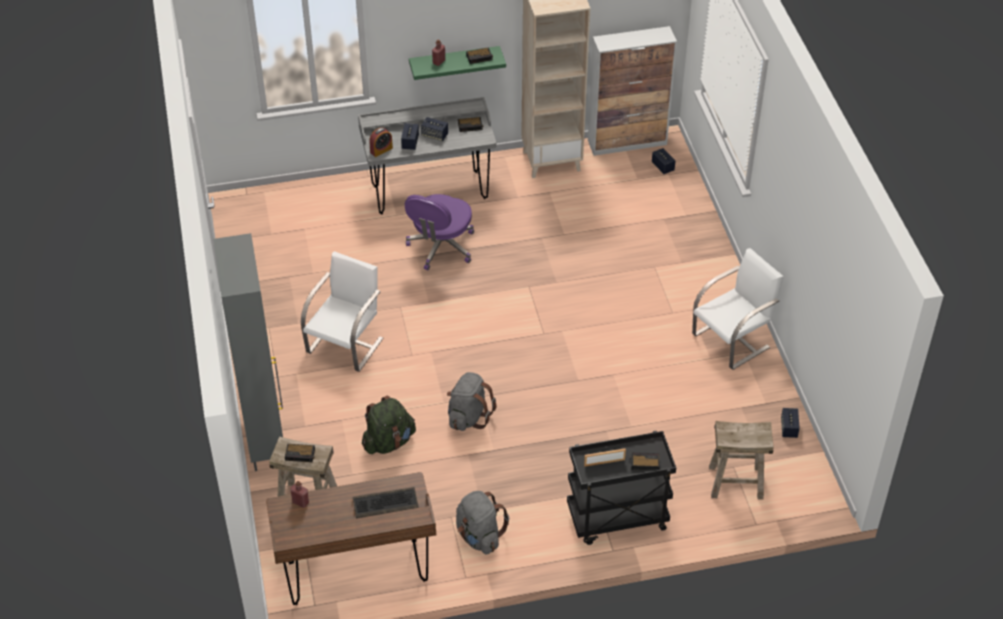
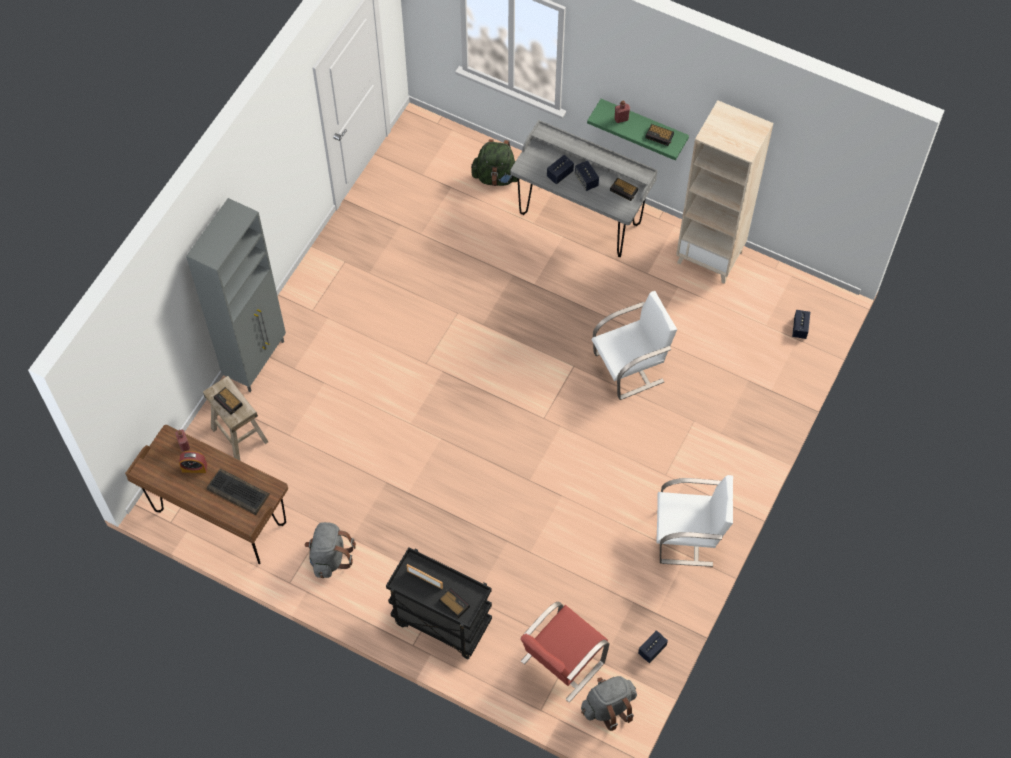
camera: 40 degrees right, 15 degrees up
(346, 344) = (386, 318): white chair -> white chair (630, 367)
(381, 150) = (530, 166): alarm clock -> alarm clock (194, 467)
(389, 442) = (340, 427): green backpack -> green backpack (496, 177)
(441, 247) = (539, 279): purple office chair -> none
(468, 416) = (417, 449): grey backpack -> grey backpack (608, 707)
(627, 142) = (794, 282): cabinet -> none
(735, 482) = (561, 663): beige stool -> red chair

